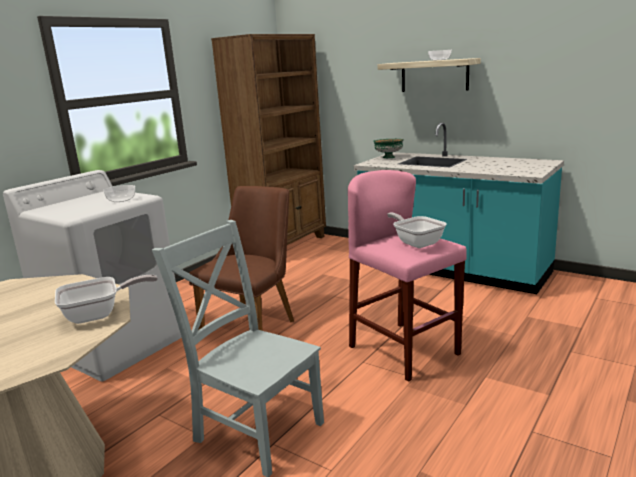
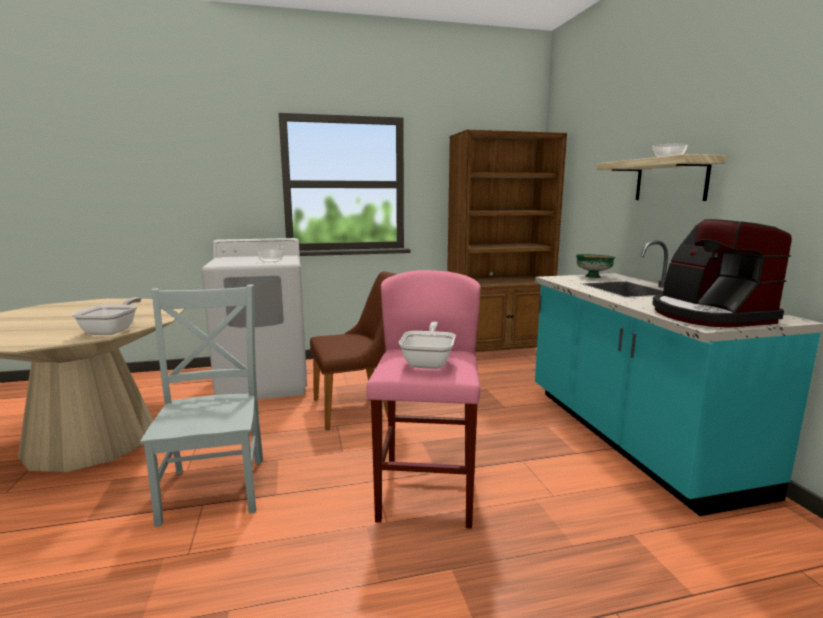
camera: 40 degrees right, 5 degrees down
(99, 314) = (113, 330): frying pan -> frying pan turned 105 degrees counterclockwise
(516, 168) = (708, 315): none -> coffee machine

